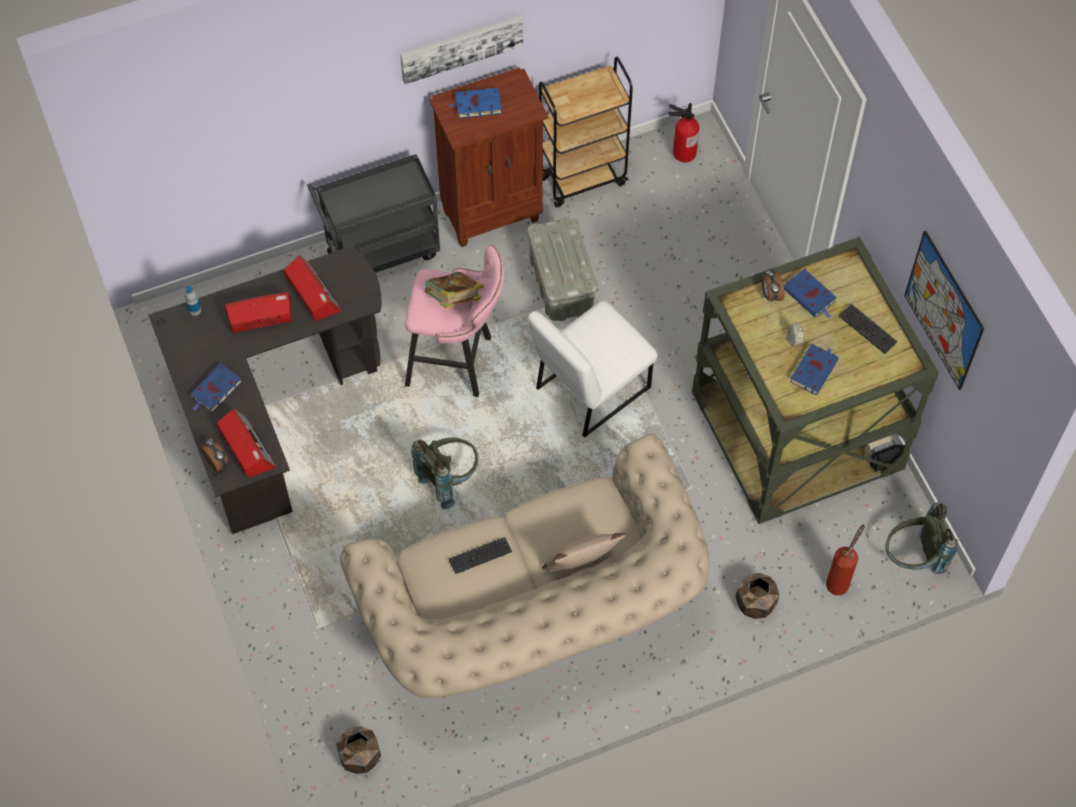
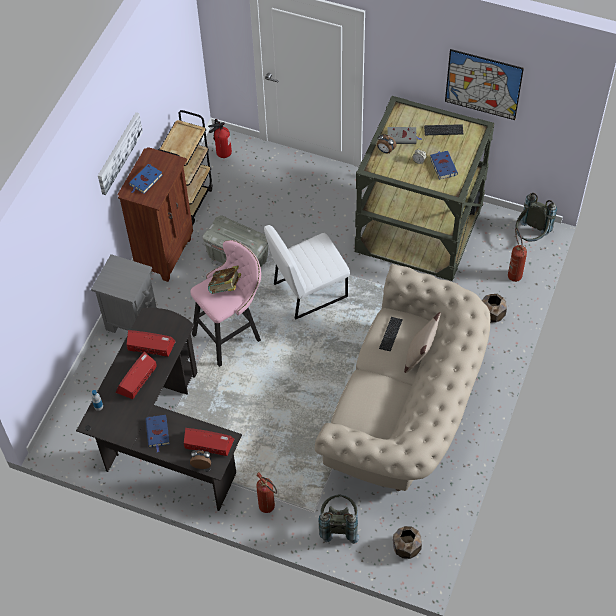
camera: 45 degrees left, 5 degrees down
(280, 580) = (269, 509): none -> fire extinguisher
(380, 256) = (132, 320): grey cart -> grey nightstand
(449, 478) = (292, 388): grey backpack -> grey backpack (339, 525)
(480, 556) = (371, 393): keyboard -> keyboard (390, 334)
(590, 389) = (308, 291): white chair -> white chair turned 60 degrees clockwise
(810, 296) = (402, 137): blue book -> grey book

